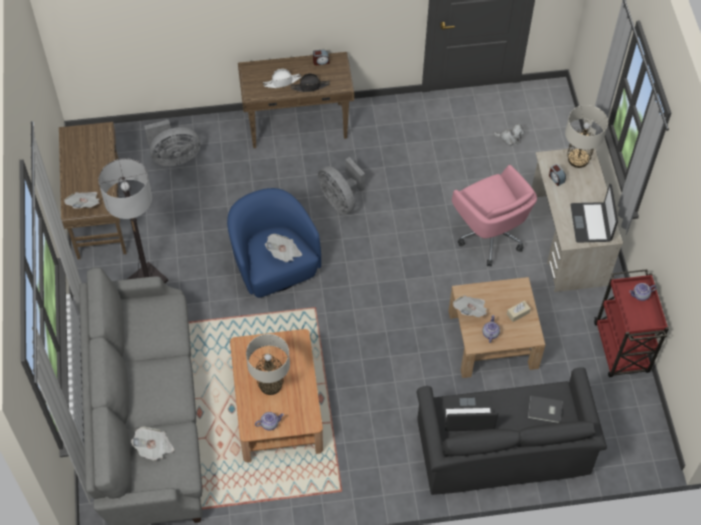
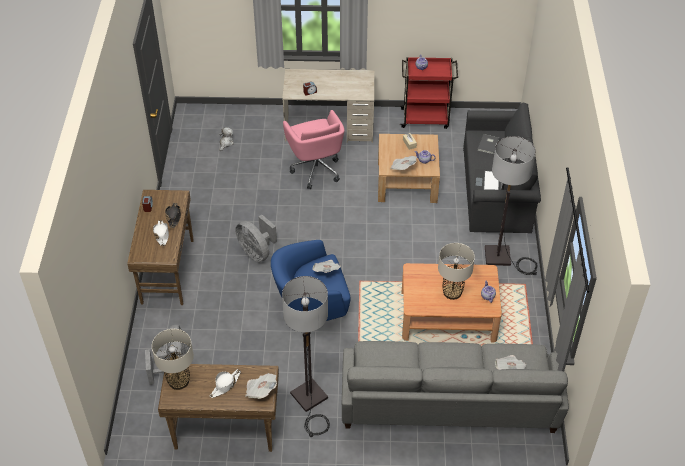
camera: 80 degrees left, 10 degrees down
(89, 174) = (225, 385): none -> white hat
(340, 200) = (257, 252): grey fan -> grey fan turned 75 degrees clockwise
(379, 466) = (506, 259): none -> floor lamp
(488, 236) = (315, 169): pink office chair -> pink office chair turned 90 degrees clockwise
(578, 159) = (295, 78): table lamp -> table lamp (178, 381)
(591, 223) = (353, 81): laptop -> none

